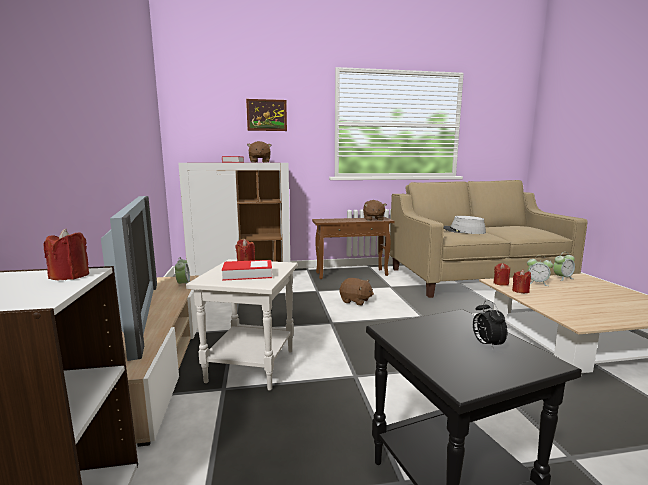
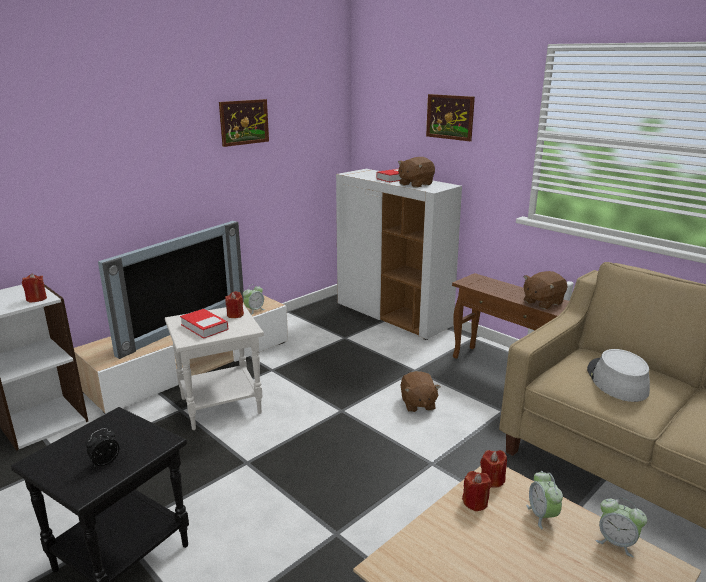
camera: 55 degrees right, 10 degrees up
(119, 97) = (244, 122): none -> picture

